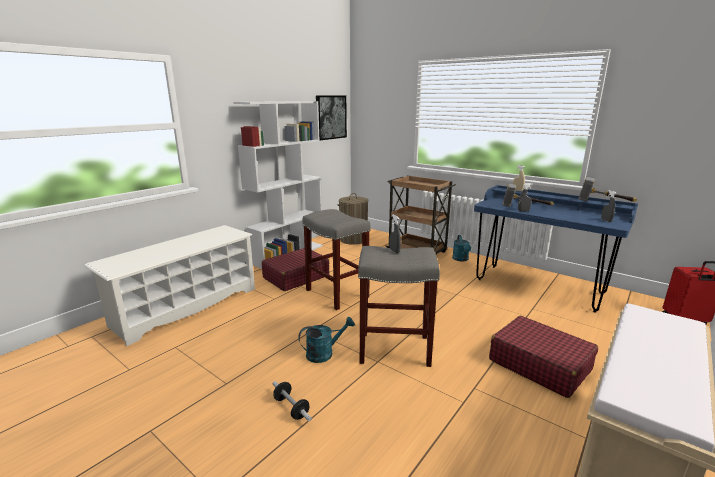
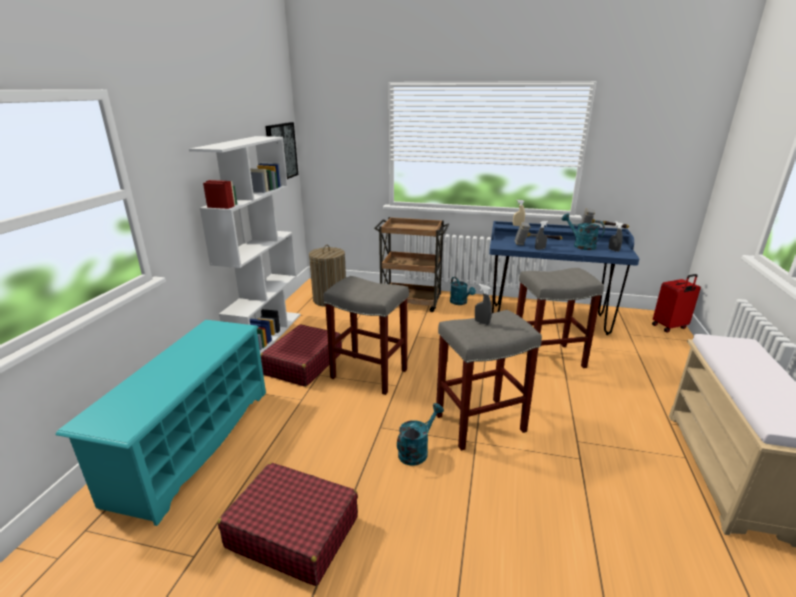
camera: 25 degrees left, 5 degrees up
(186, 306) = (193, 442): white shoe rack -> turquoise shoe rack
(291, 408) = (437, 526): dumbbell -> none
(506, 317) = (547, 359): none -> grey stool
(539, 364) = (606, 400): red suitcase -> red suitcase (293, 531)
(572, 213) = (580, 245): none -> turquoise watering can

